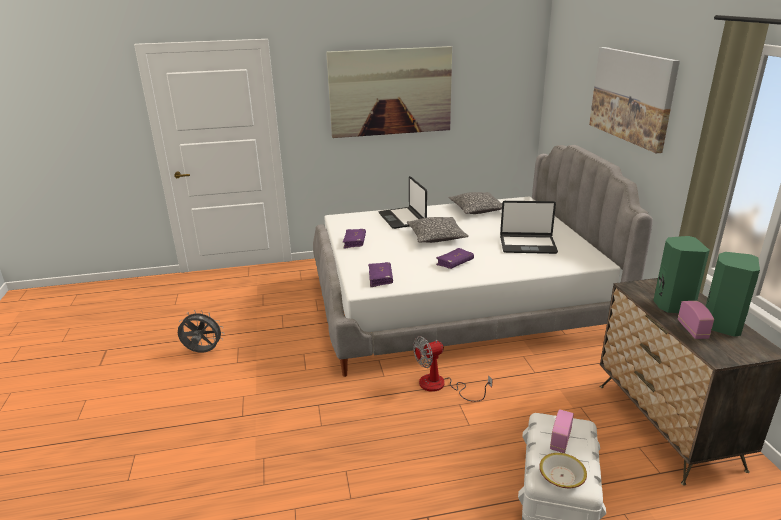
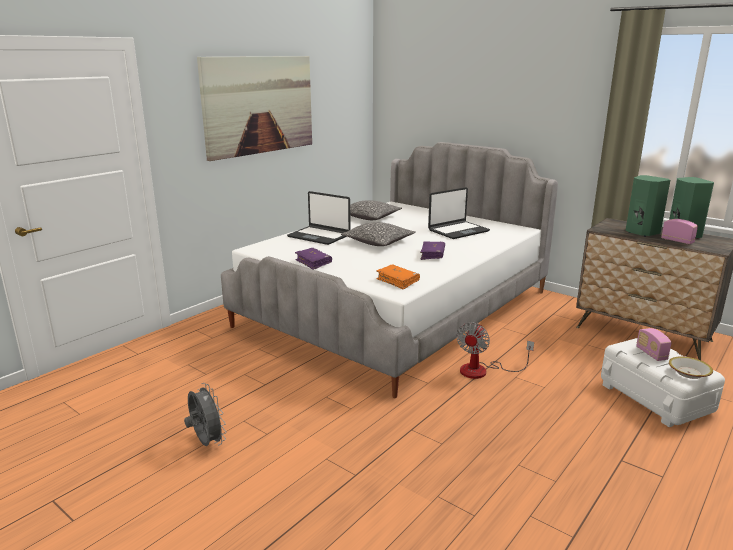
camera: 40 degrees left, 5 degrees down
(202, 352) = (206, 443): grey fan -> grey fan turned 90 degrees clockwise
(380, 278) = (397, 281): purple book -> orange book
(631, 96) = (506, 88): picture -> none

